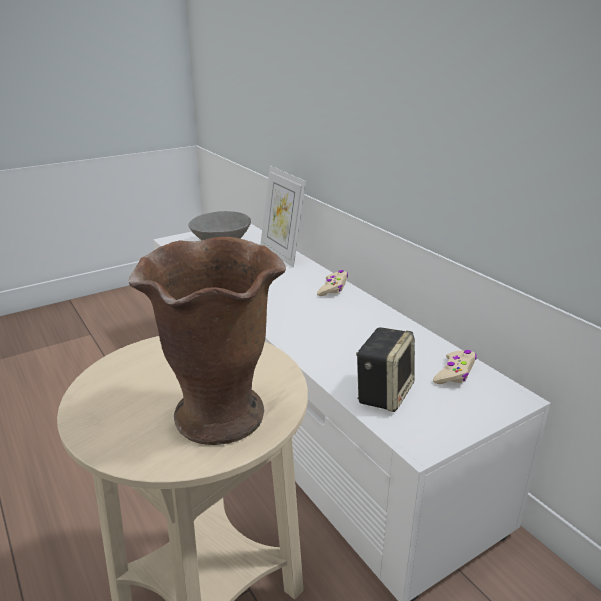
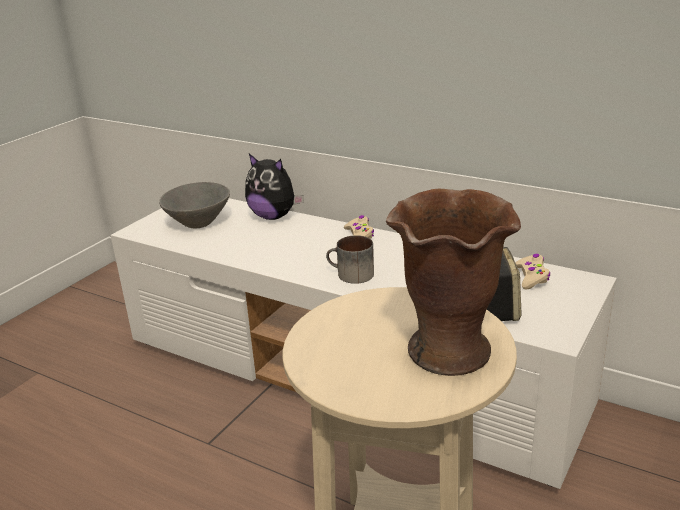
camera: 25 degrees left, 0 degrees up
(282, 254) = (274, 216): picture frame -> plush toy
(289, 320) = (350, 275): none -> mug

